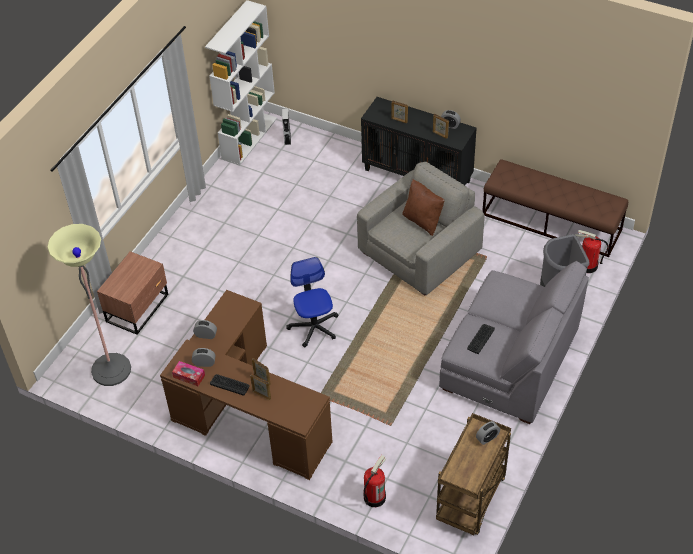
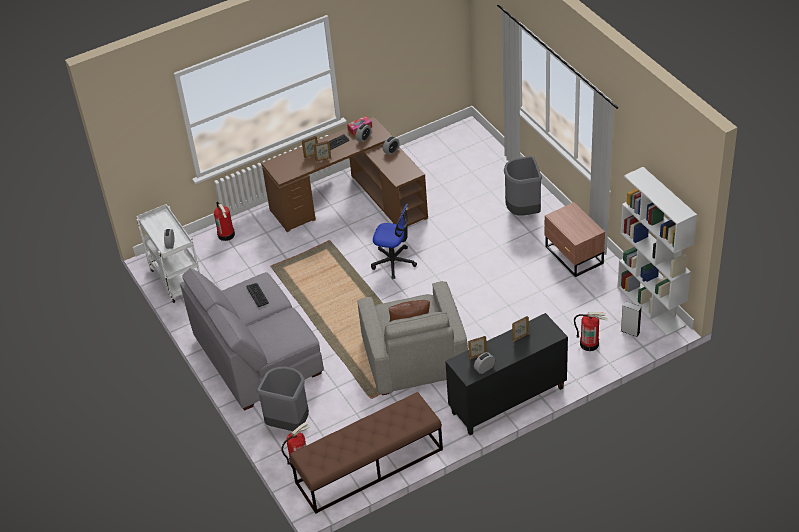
camera: 125 degrees right, 5 degrees down
(111, 370) = (449, 150): floor lamp -> none
(139, 308) = (497, 179): brown nightstand -> brown nightstand (573, 256)
(178, 266) = (523, 211): none -> grey trash can
(318, 155) = (589, 343): none -> fire extinguisher
(471, 501) = (175, 279): brown cart -> white cart

